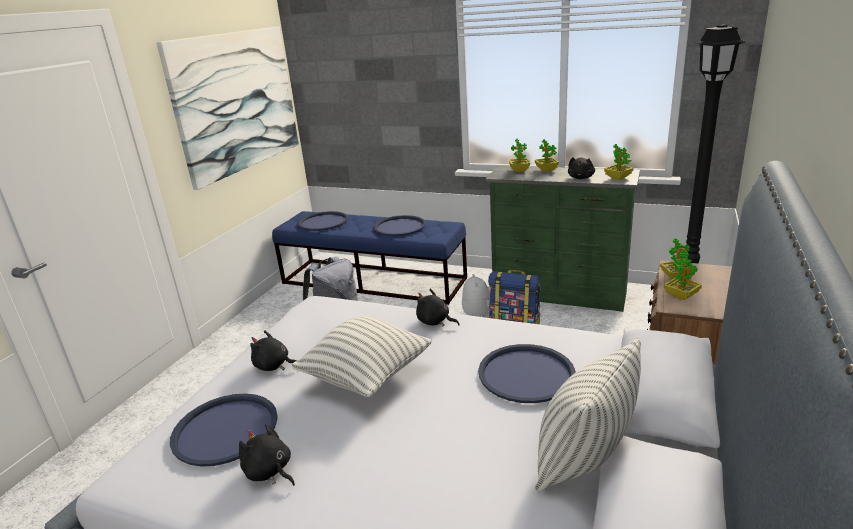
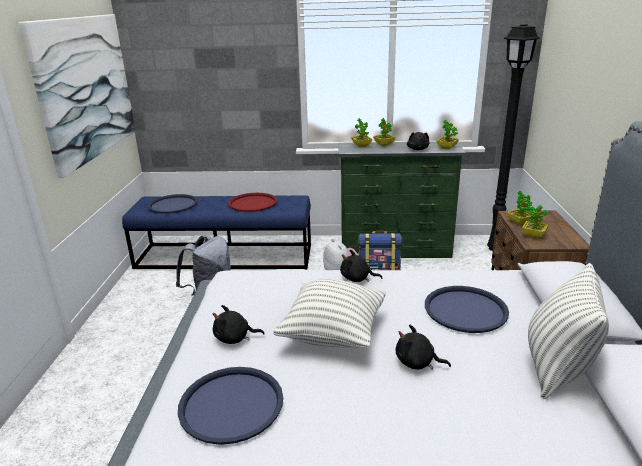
camera: 20 degrees left, 0 degrees up
(269, 472) = (306, 433): black plush toy -> black plush toy (417, 363)
(400, 226) = (253, 203): blue tray -> red tray

